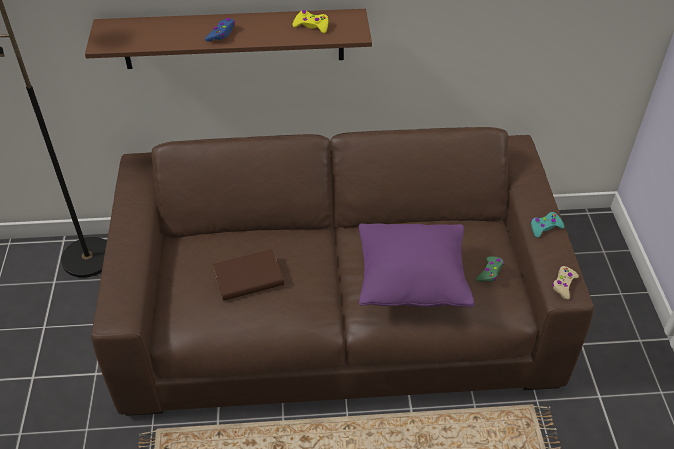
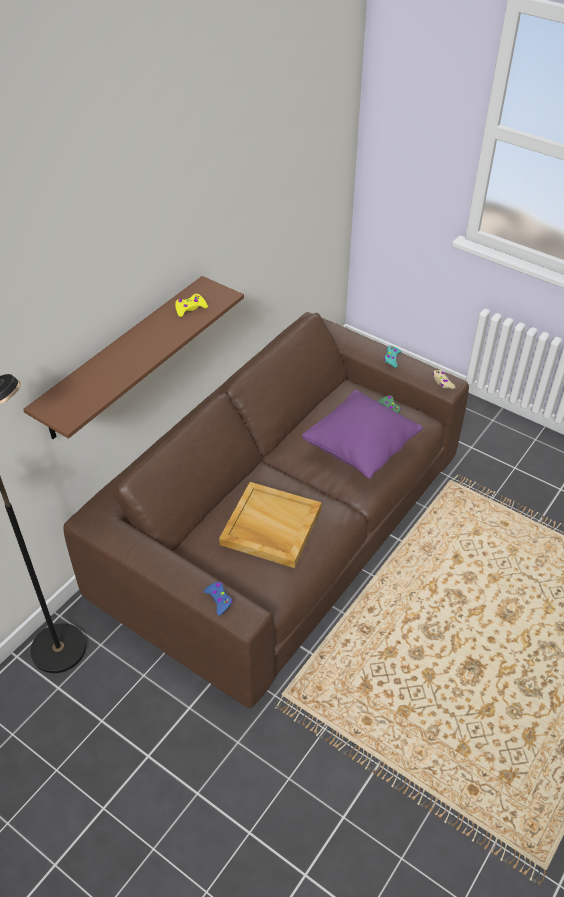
camera: 50 degrees left, 0 degrees up
(221, 34) = (141, 353): blue game controller -> blue game controller (219, 600)
(248, 278) = (270, 527): brown book -> beige tray

